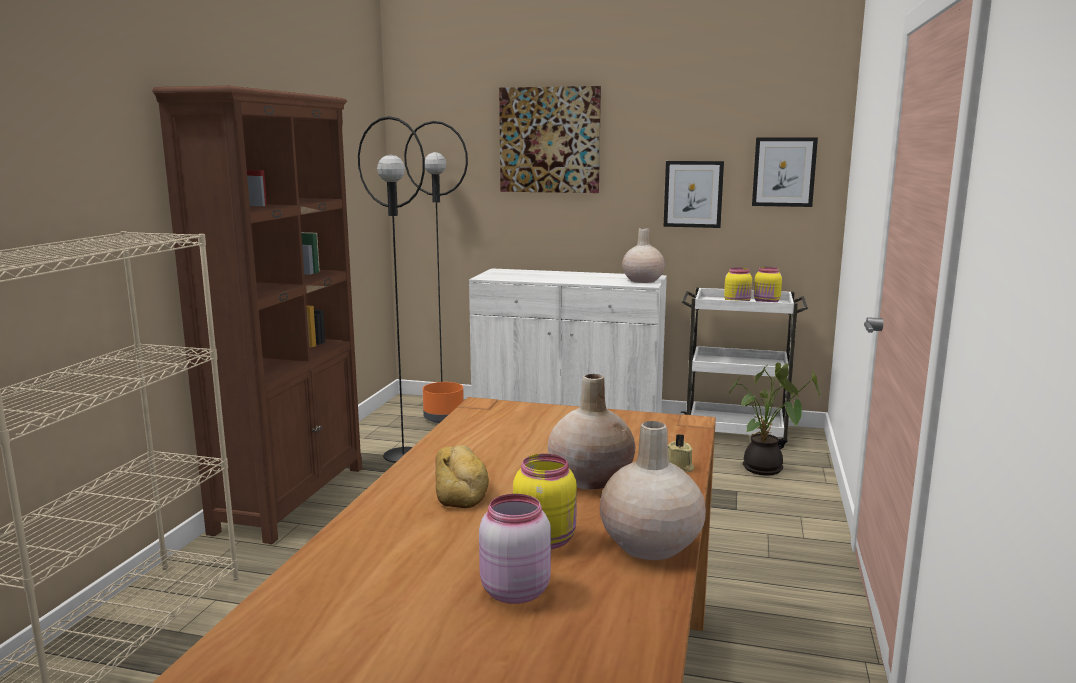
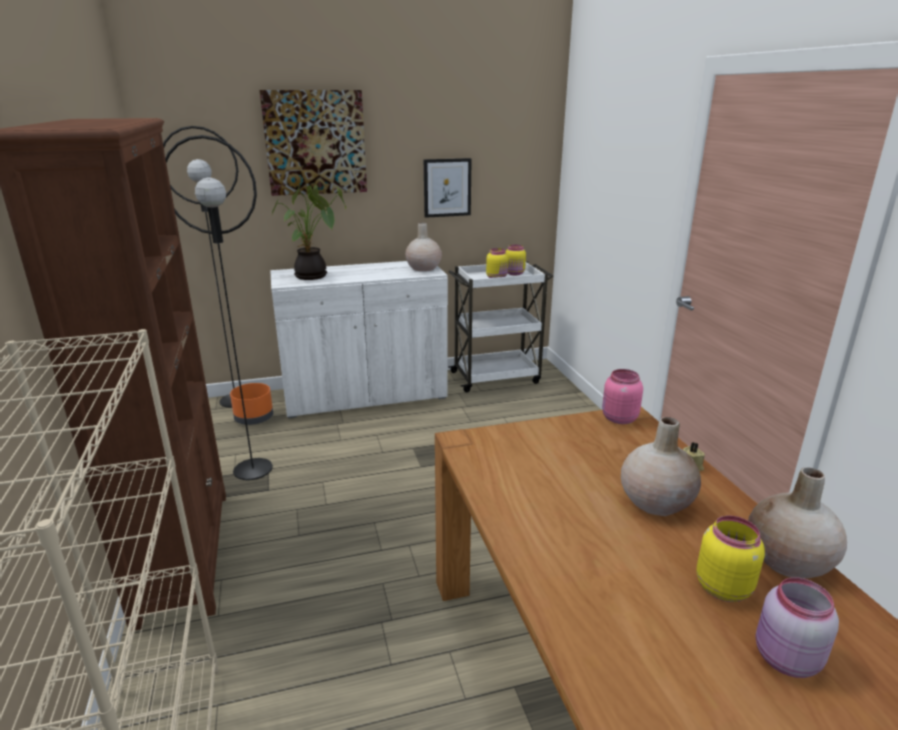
camera: 30 degrees left, 10 degrees up
(460, 485) = (578, 547): bread -> none
(669, 421) = (618, 418): none -> pink jar
(765, 470) = (543, 405): potted plant -> potted plant (313, 276)
(784, 172) = (516, 165): picture -> none

